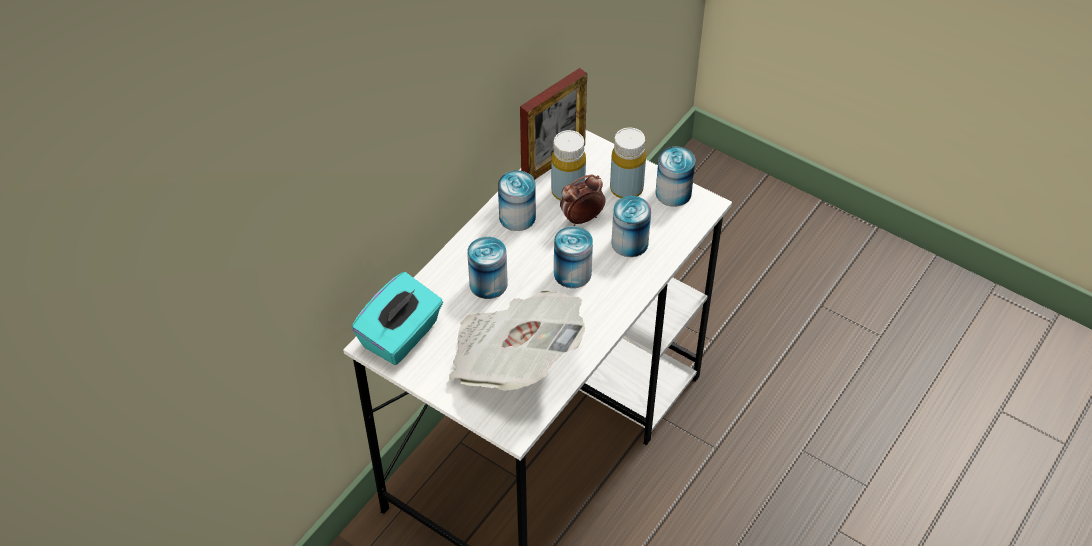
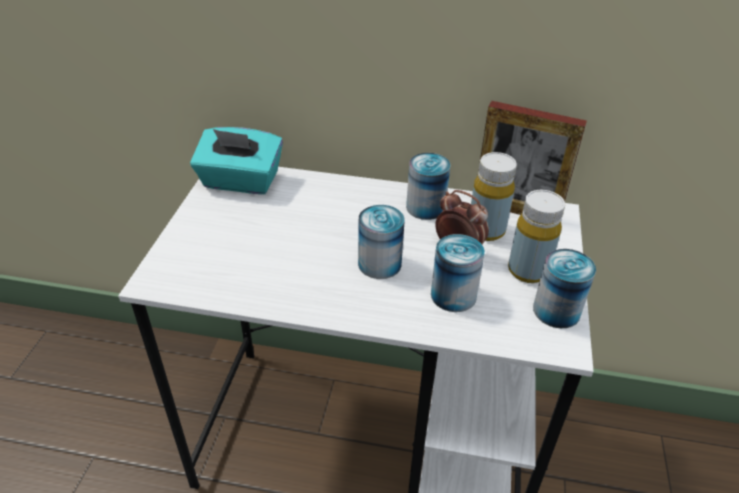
camera: 65 degrees right, 10 degrees down
(488, 284) = (330, 213): can -> none
(514, 360) = (242, 255): newspaper -> none

